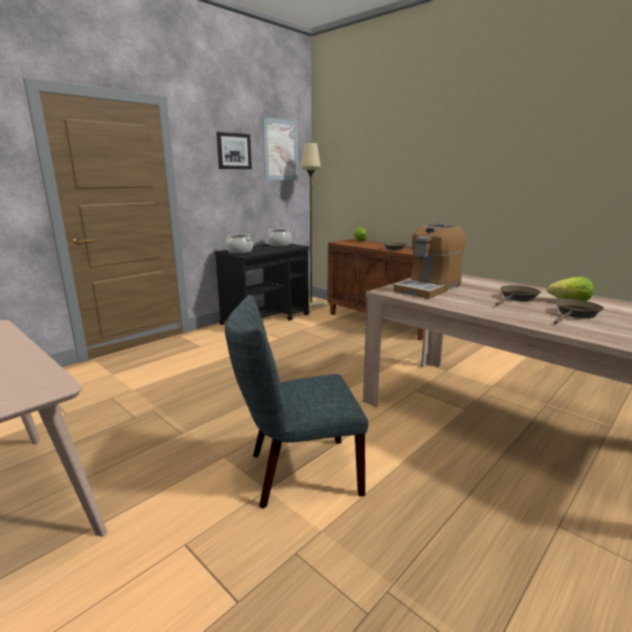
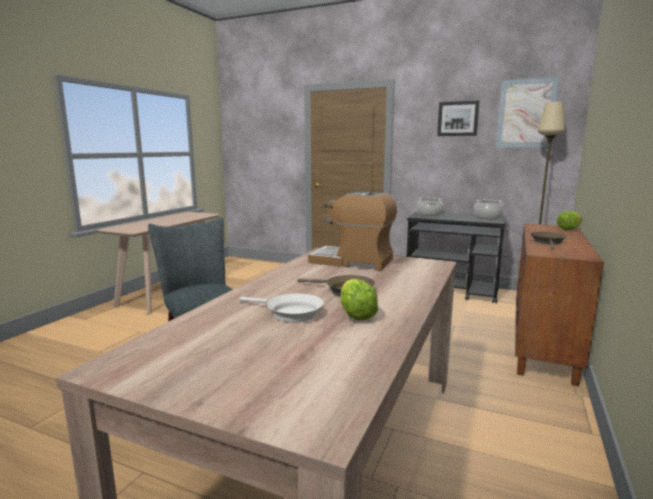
camera: 70 degrees right, 5 degrees down
(575, 314) = (290, 313): brown frying pan -> white frying pan

